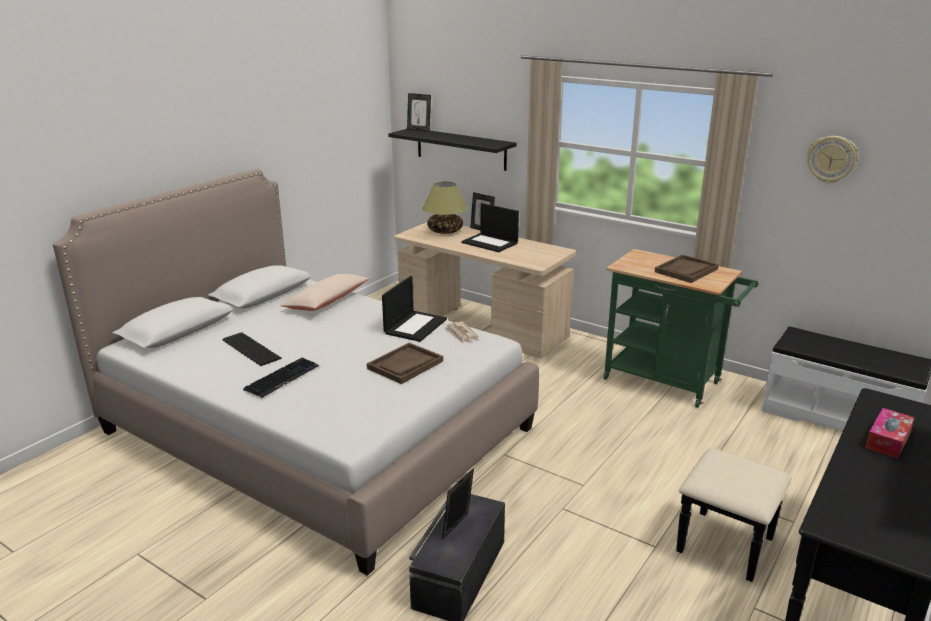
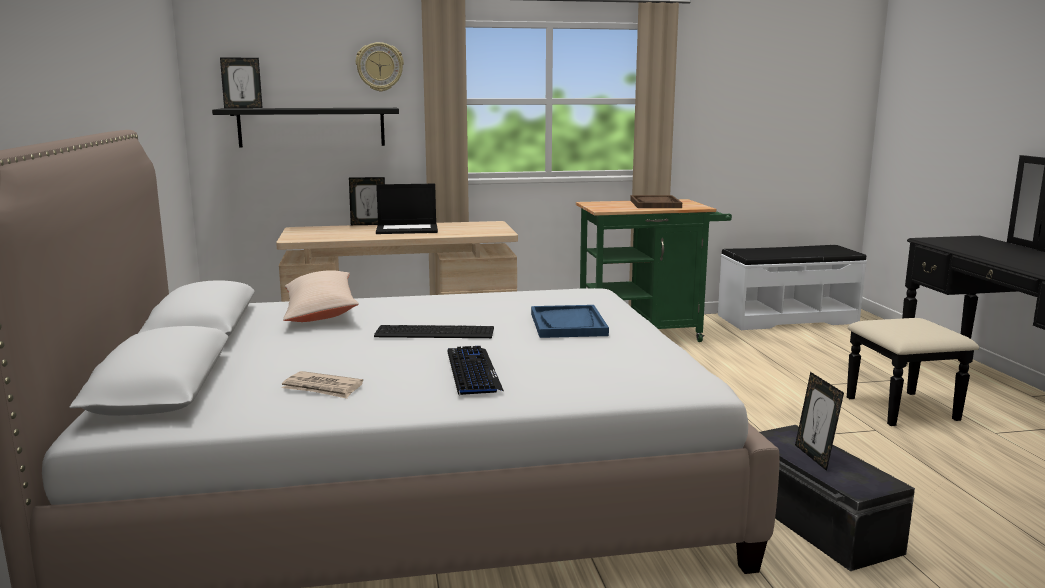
camera: 45 degrees left, 10 degrees down
(252, 348) = (346, 365): keyboard -> keyboard (433, 332)
(405, 365) = (568, 324): brown tray -> blue tray
(415, 326) = (486, 300): laptop -> none
(445, 231) = (329, 231): table lamp -> none
(461, 334) = (548, 294): newspaper -> newspaper (322, 388)
(831, 159) = (738, 80): wall clock -> wall clock (379, 67)
(888, 440) = (995, 252): tissue box -> none

